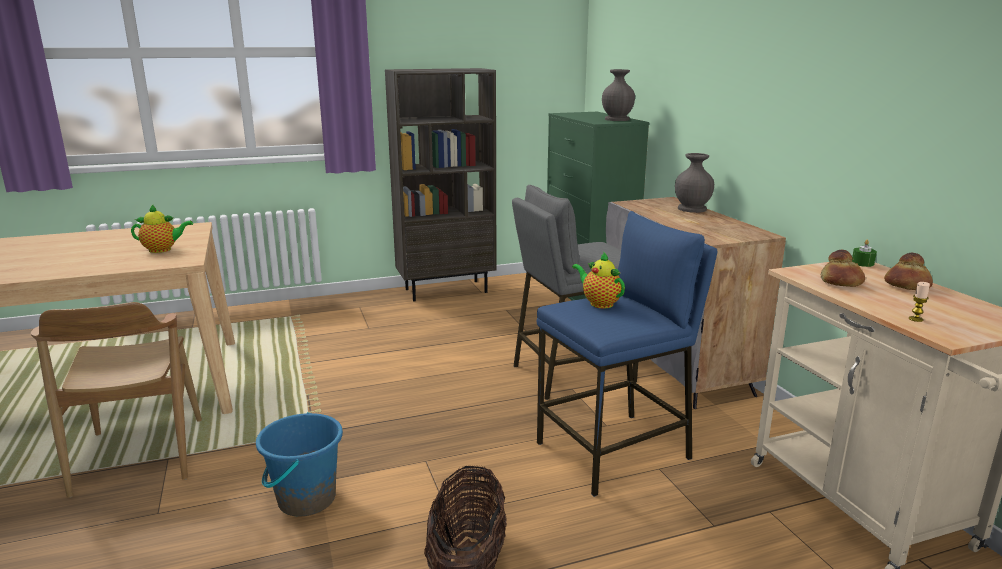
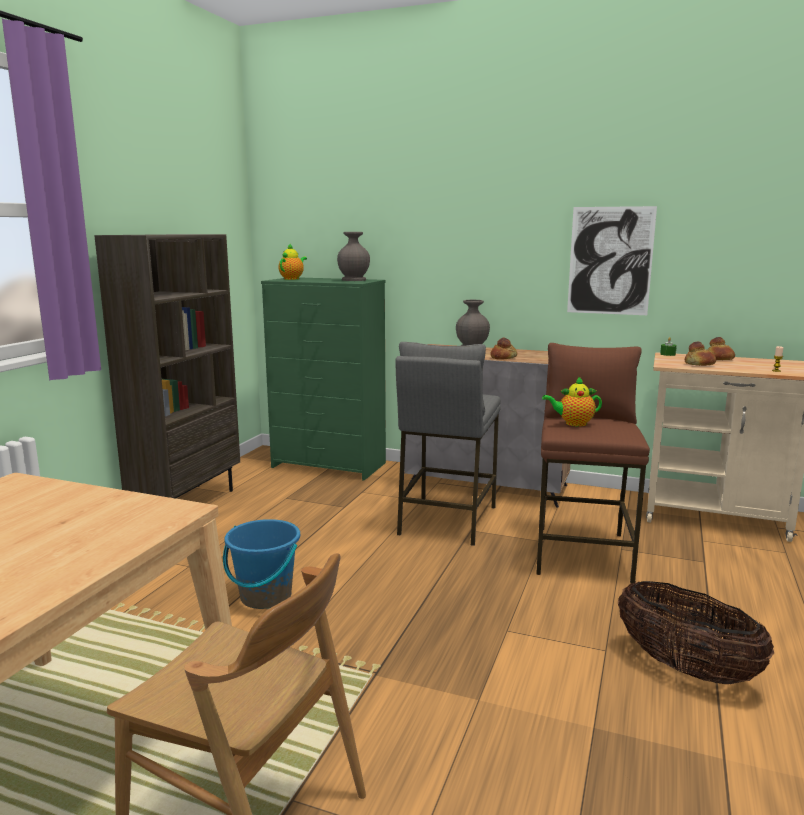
camera: 50 degrees left, 5 degrees down
(163, 250) = (88, 514): teapot -> teapot (292, 279)
(306, 499) = (504, 718): blue bucket -> blue bucket (265, 596)
(614, 451) = (583, 553): blue stool -> brown stool
(680, 223) = (503, 357): none -> bread
(832, 122) = (610, 261): none -> picture

